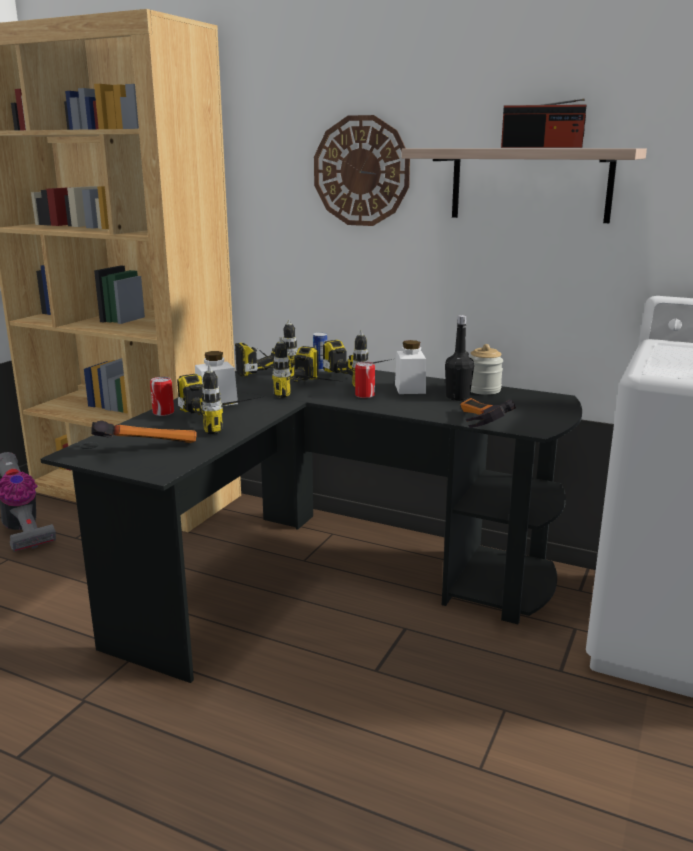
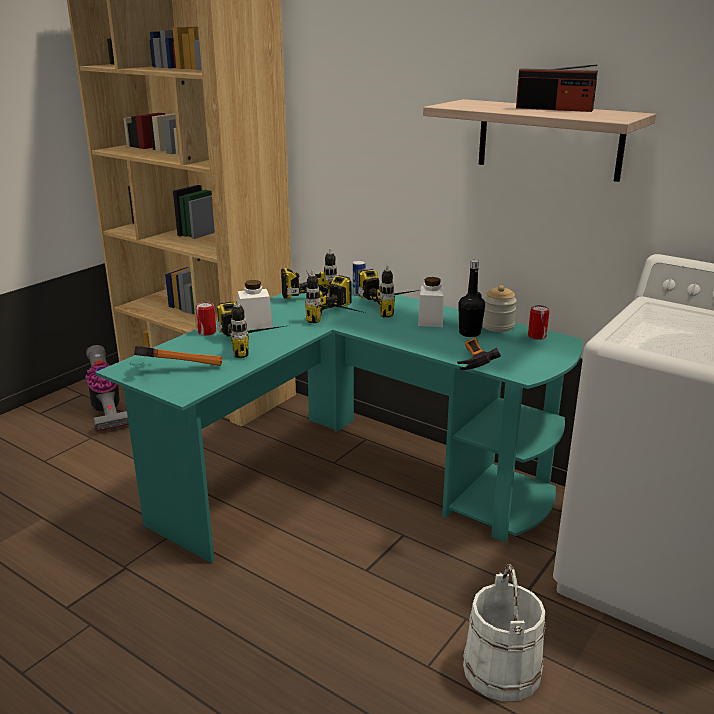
camera: 10 degrees right, 5 degrees up
(329, 577) = (351, 480): black desk -> turquoise desk
(361, 171) = (401, 115): wall clock -> none
(364, 395) = (386, 325): can -> can (537, 336)
(564, 761) = (502, 669): none -> white bucket

